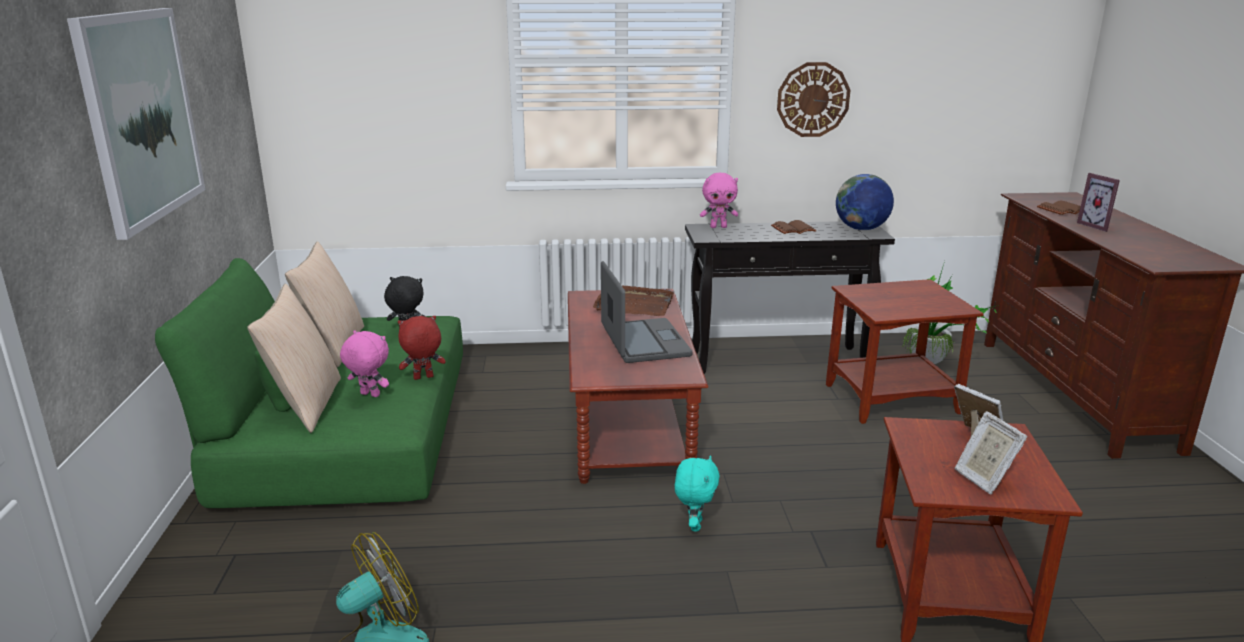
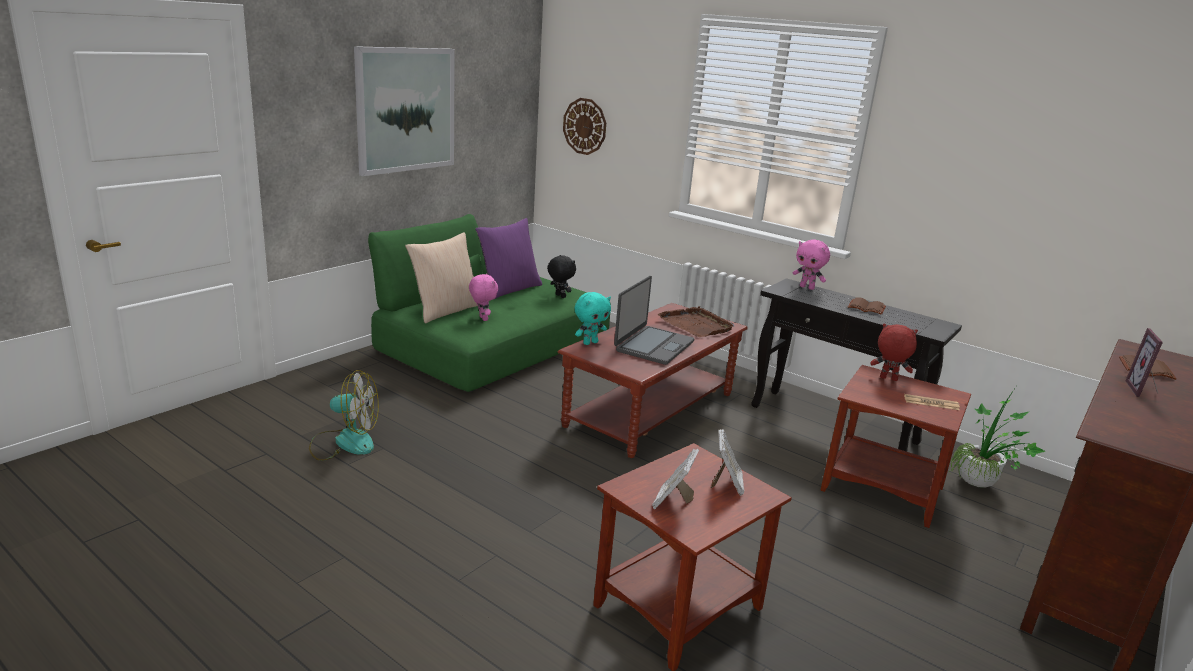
camera: 40 degrees right, 0 degrees up
(334, 346) = (509, 289): beige pillow -> purple pillow
(423, 378) = (523, 321): red plush toy -> red plush toy (888, 379)
(694, 525) = (586, 479): turquoise plush toy -> turquoise plush toy (590, 342)
(813, 99) = (934, 195): wall clock -> wall clock (585, 126)
(861, 229) = (930, 326): globe -> none
(929, 298) = (931, 403): none -> newspaper

